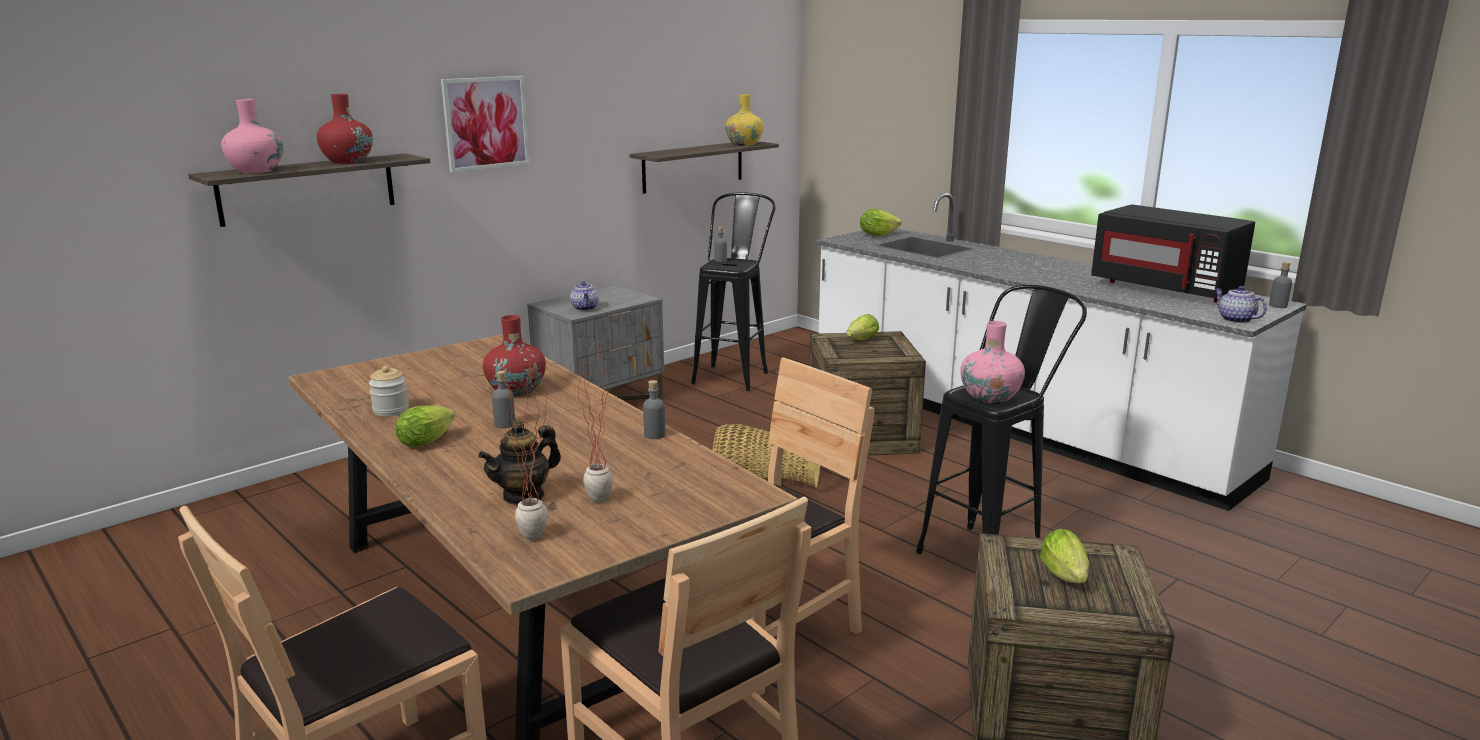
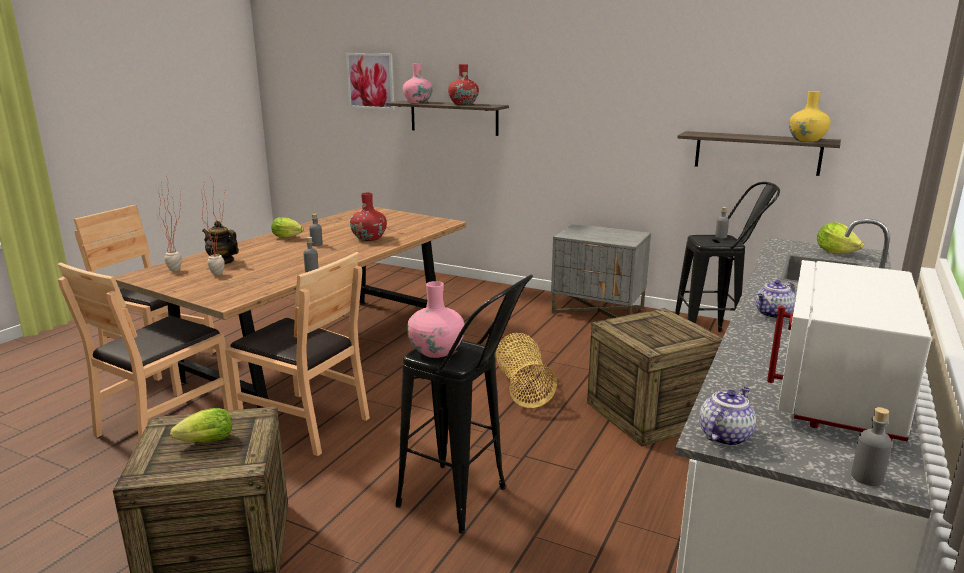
camera: 70 degrees right, 0 degrees up
(391, 410) = (327, 225): jar -> none
(485, 123) = (564, 92): picture -> picture (370, 81)
(585, 308) = (582, 235): teapot -> teapot (773, 314)
(860, 341) = (670, 327): lettuce -> none
(1166, 288) = (840, 392): black microwave -> white microwave

